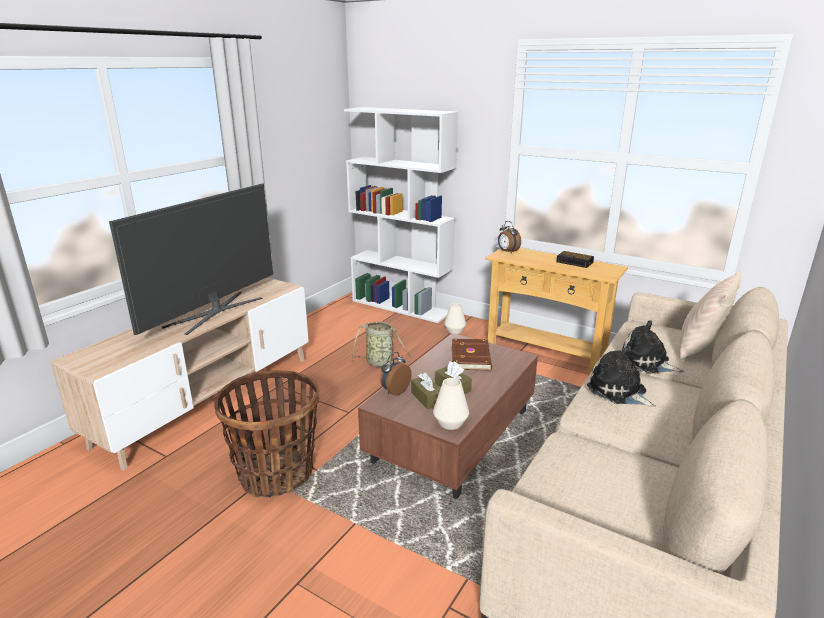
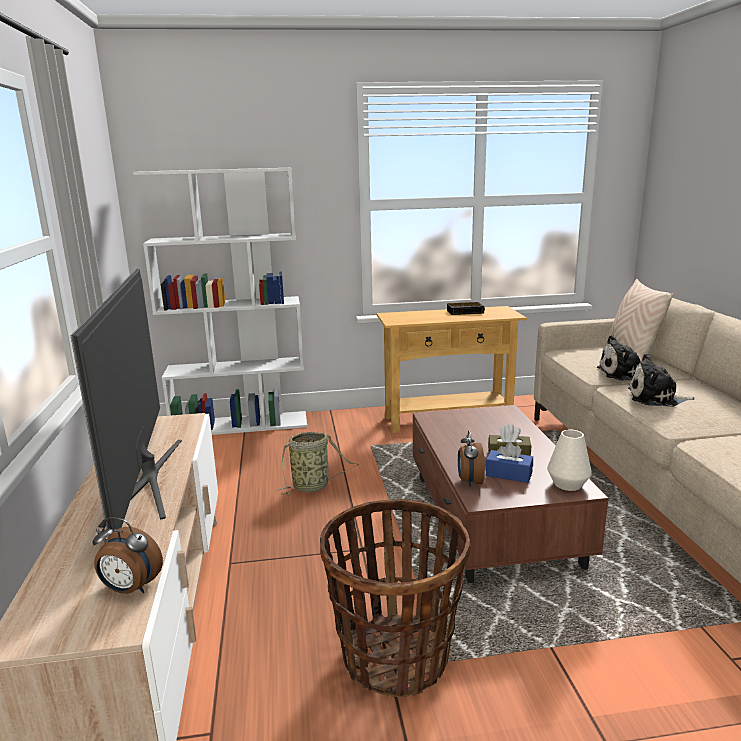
camera: 40 degrees left, 5 degrees down
(427, 398) = (508, 474): brown tissue box -> blue tissue box
(455, 331) = (336, 428): white vase -> none
(472, 357) = (470, 425): brown book -> none
(507, 252) = (393, 317): alarm clock -> alarm clock (130, 589)

